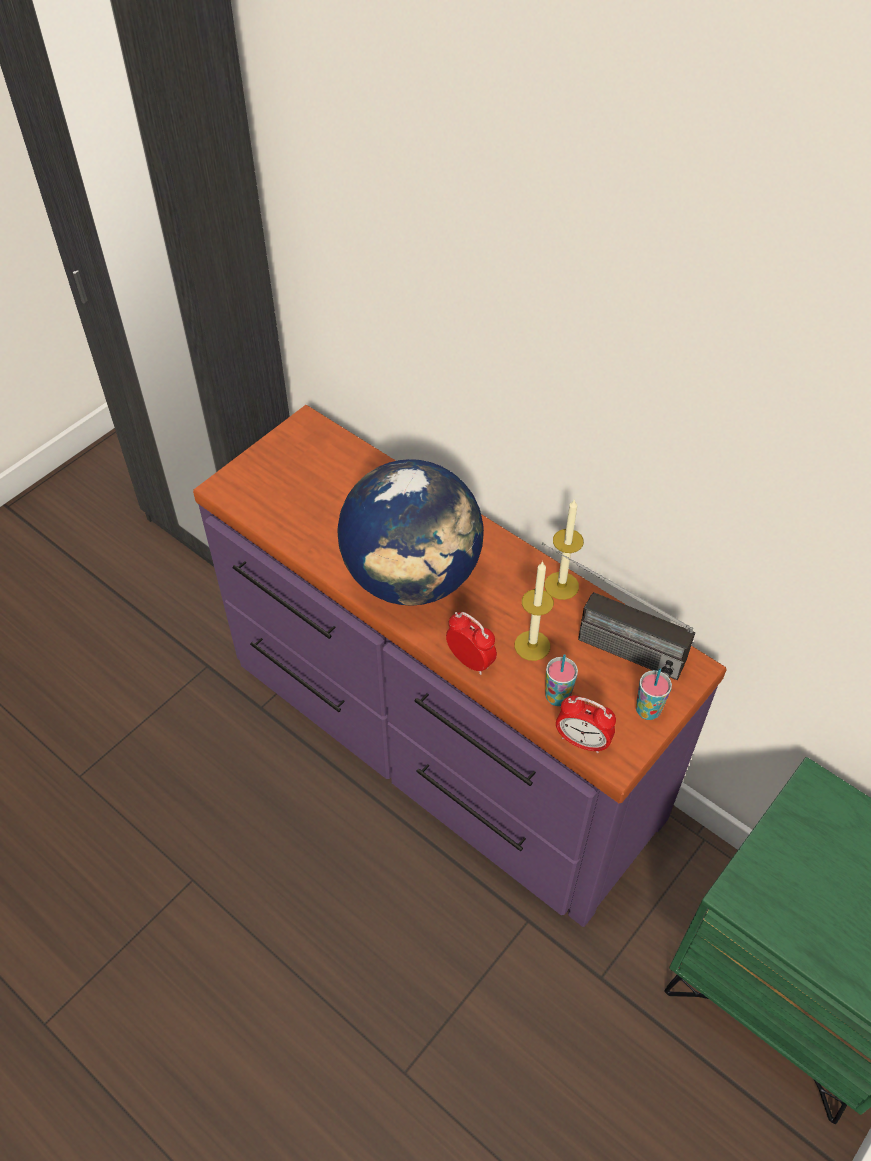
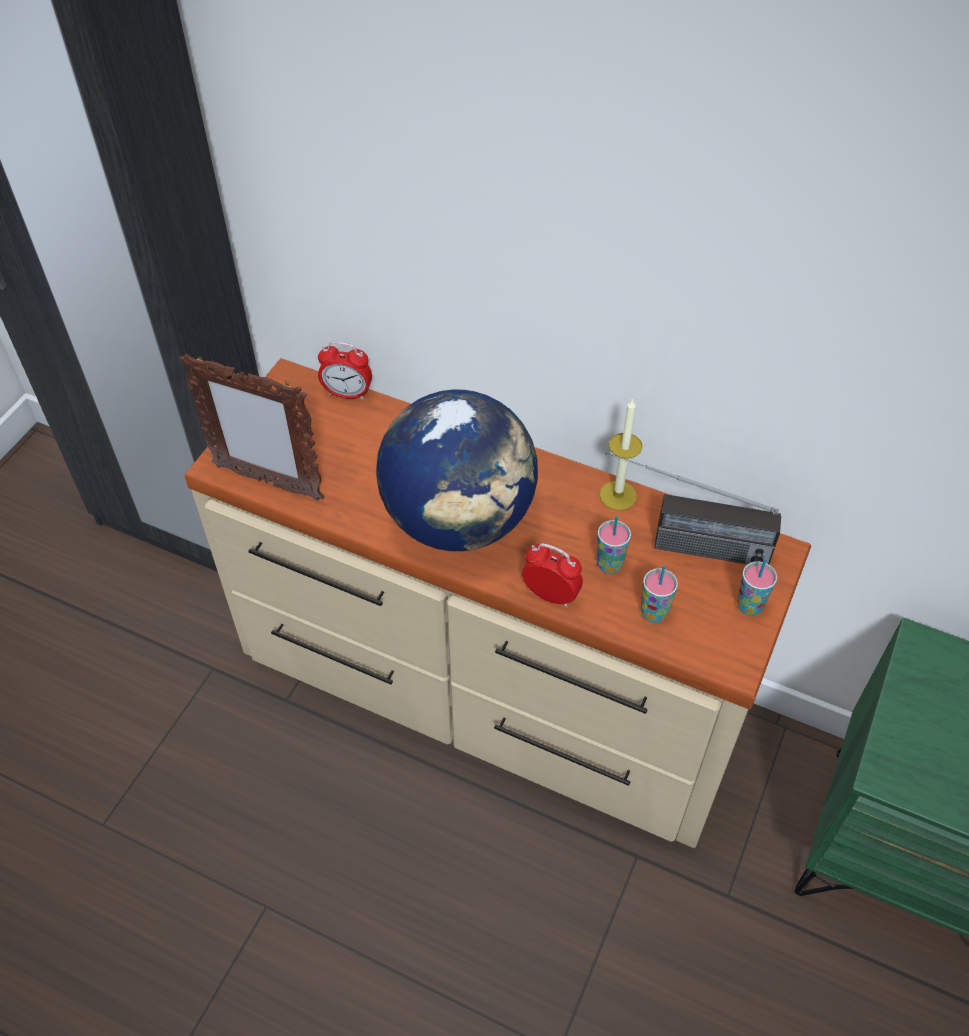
camera: 15 degrees left, 0 degrees up
(259, 510) = (267, 482): none -> picture frame
(438, 738) = (486, 688): purple dresser -> beige dresser
(532, 645) = (609, 564): candle -> cup
(582, 741) = (695, 653): alarm clock -> alarm clock (347, 394)

